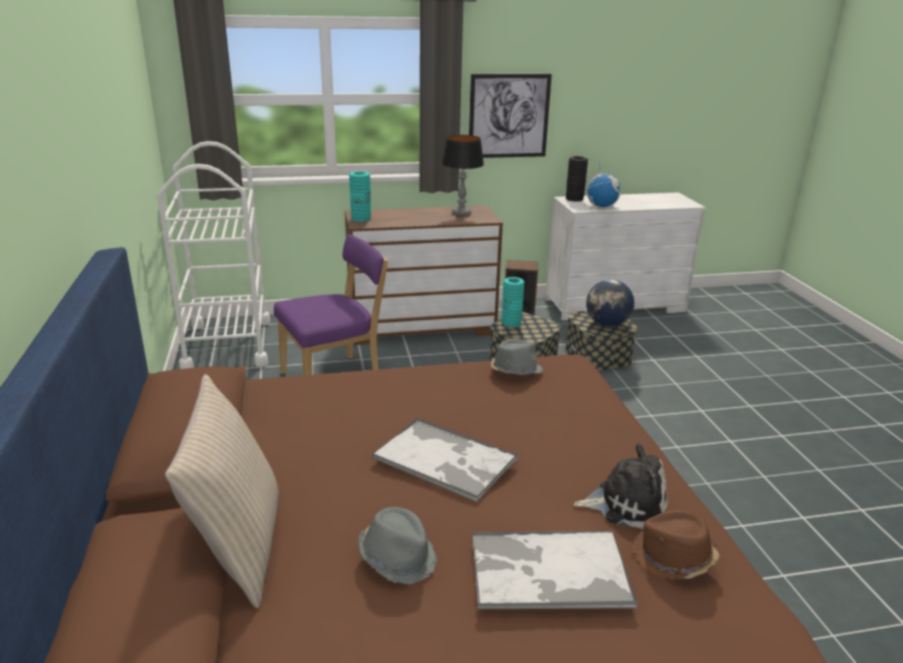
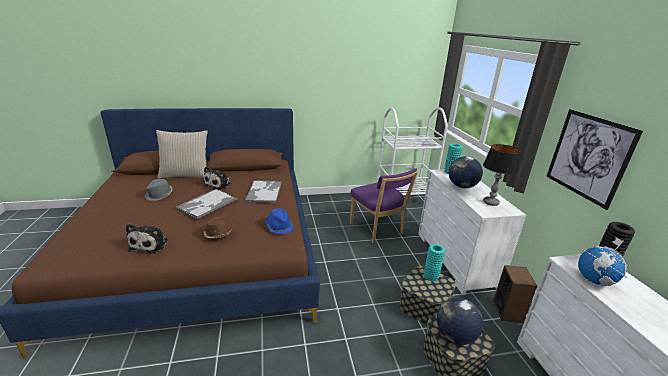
camera: 90 degrees right, 0 degrees up
(323, 466) = (219, 184): none -> plush toy
(415, 219) = (462, 186): none -> globe
(422, 327) = (456, 259): brown dresser -> white dresser
(515, 371) = (279, 227): grey hat -> blue hat
(548, 571) = (126, 218): tray -> tray (264, 191)
(673, 558) = (105, 246): brown hat -> brown hat (219, 235)

